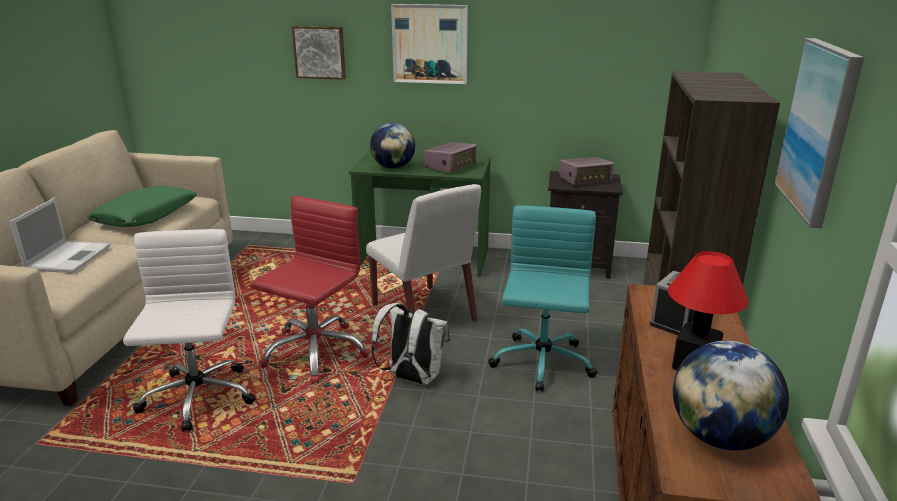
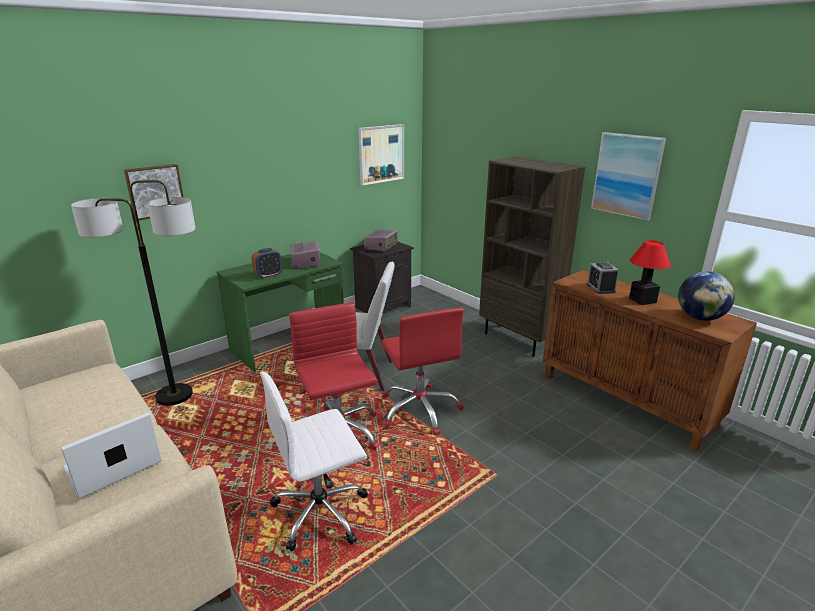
camera: 50 degrees left, 0 degrees up
(69, 257) = (111, 466): laptop -> laptop turned 90 degrees counterclockwise
(146, 216) = (92, 402): green pillow -> none
(197, 398) = (322, 511): white office chair -> white office chair turned 60 degrees counterclockwise
(280, 257) = (174, 396): none -> floor lamp
(393, 167) = (268, 275): globe -> alarm clock
(412, 378) = (420, 409): white backpack -> red office chair
(430, 44) = (255, 168): picture -> picture (381, 154)
(542, 364) = (461, 364): turquoise office chair -> none

